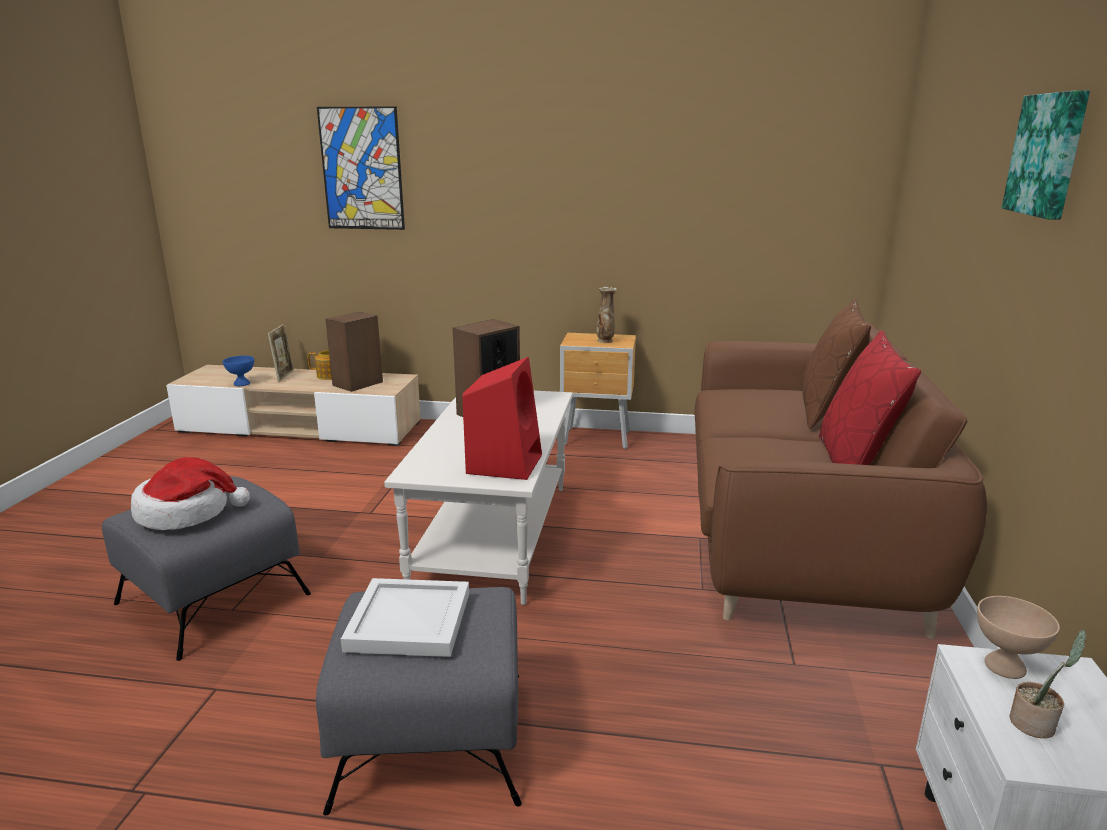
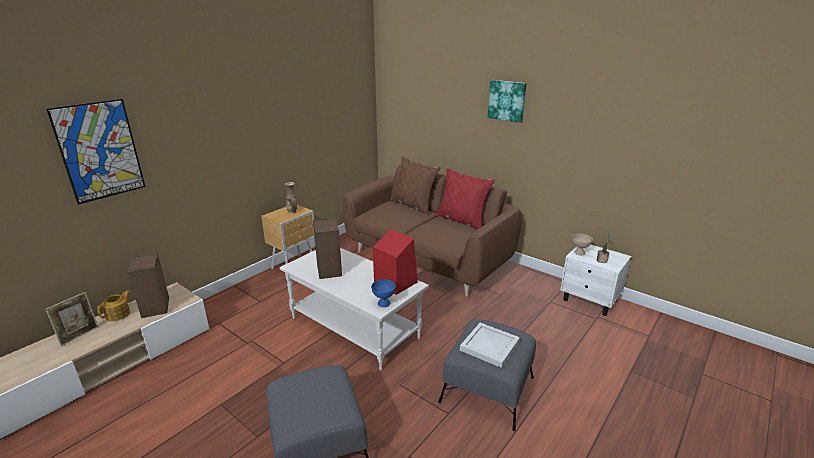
camera: 60 degrees left, 5 degrees up
(186, 512) = (321, 401): hat -> none
(242, 384) = (61, 359): blue bowl -> blue bowl (384, 303)
(284, 376) = (79, 335): picture frame -> picture frame turned 90 degrees clockwise

